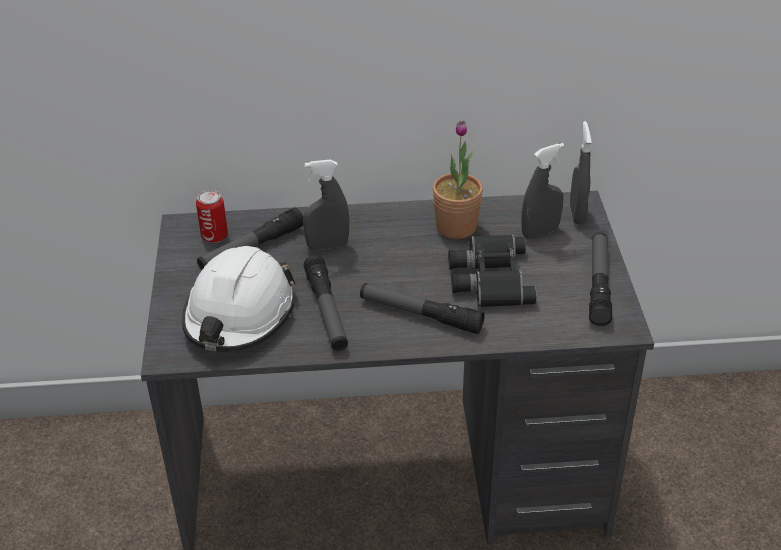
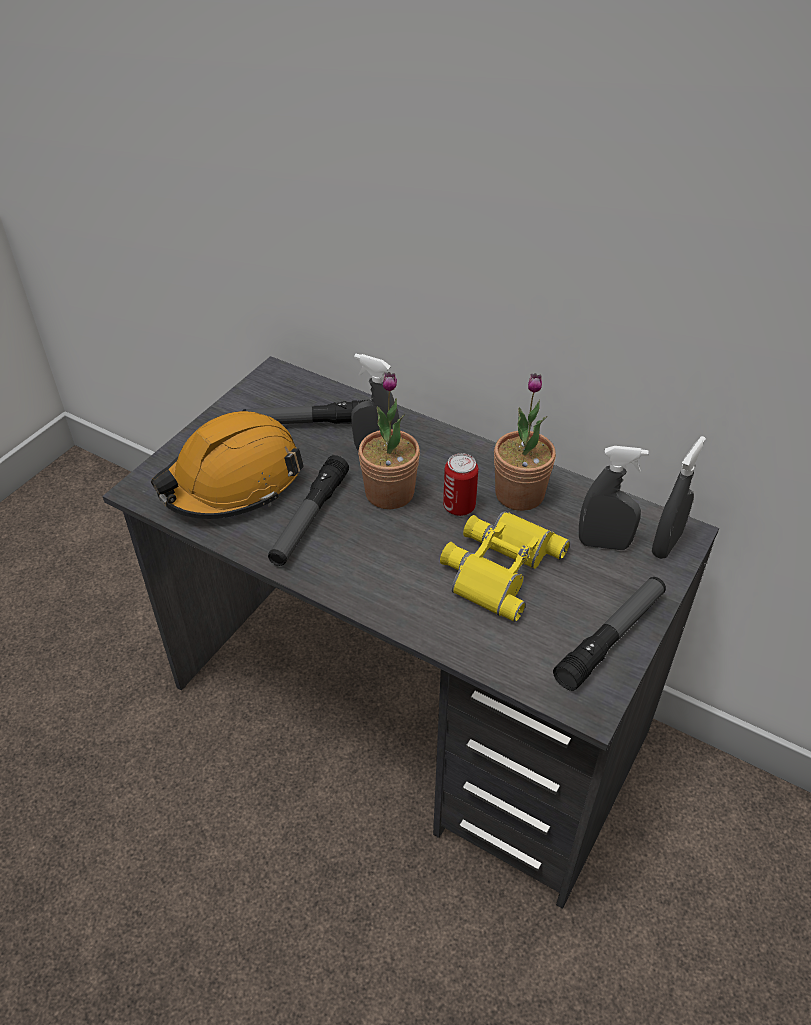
camera: 35 degrees right, 5 degrees up
(214, 236) = (290, 396): can -> can (459, 507)
(239, 315) = (232, 482): white hard hat -> orange hard hat
(366, 267) = (389, 493): none -> potted plant
(420, 314) = (390, 569): flashlight -> none
(489, 277) = (498, 566): black binoculars -> yellow binoculars

